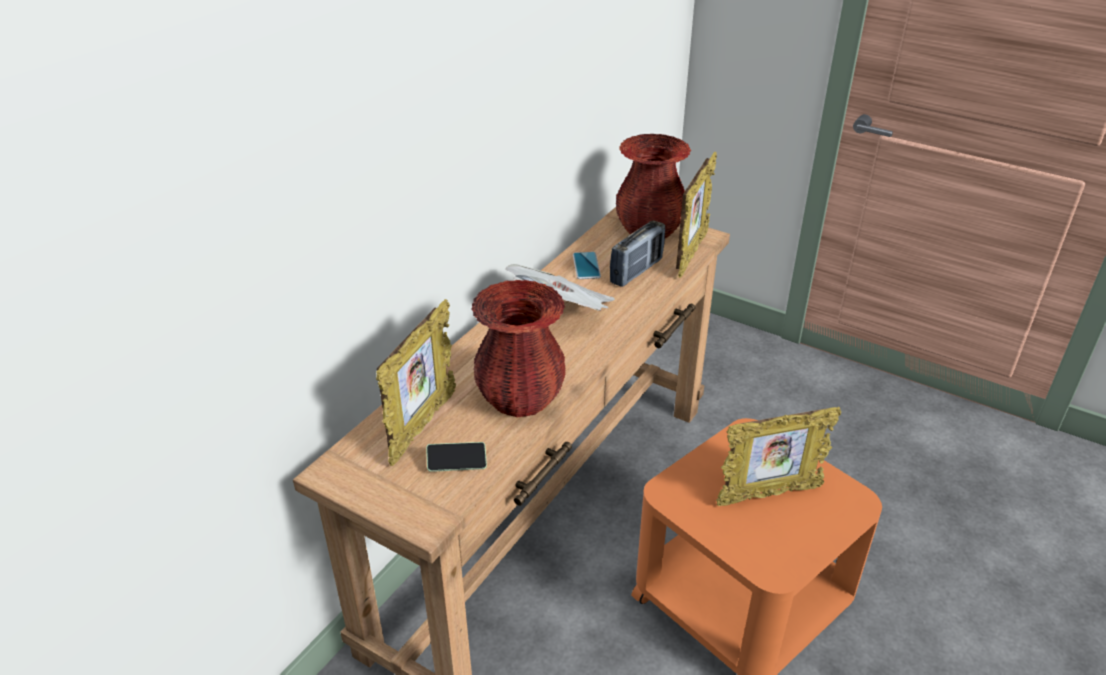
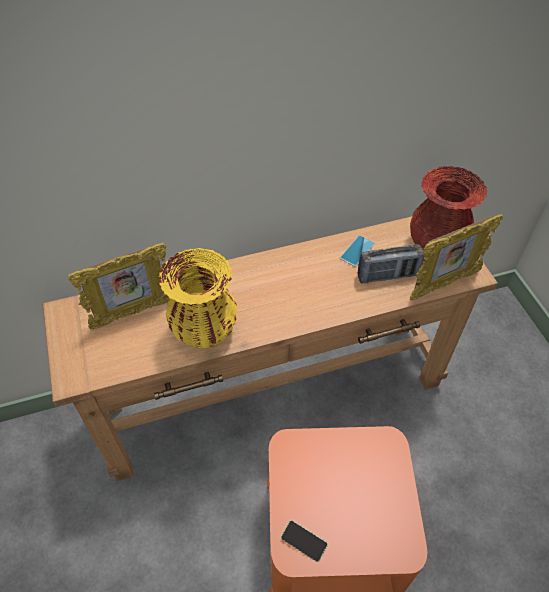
camera: 40 degrees right, 15 degrees up
(457, 463) = (125, 351): phone -> phone (304, 542)
(521, 399) = (204, 331): red vase -> yellow vase
(563, 311) = (301, 279): newspaper -> none
(768, 495) = (349, 498): picture frame -> none

